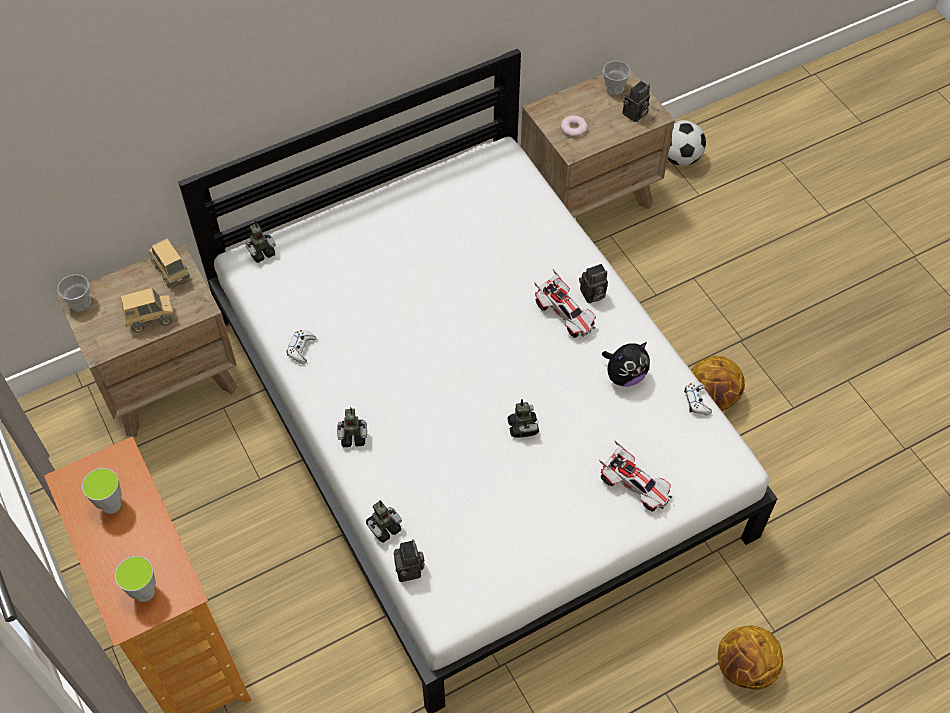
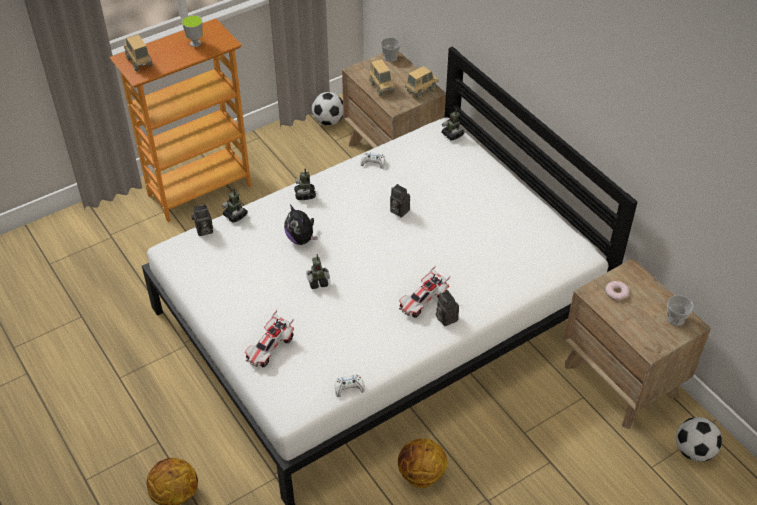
camera: 85 degrees right, 10 degrees down
(70, 460) = (328, 121): none -> football
(144, 592) = (139, 62): cup -> toy truck
(624, 376) = (369, 341): plush toy -> plush toy (301, 239)
(635, 115) = (647, 334): camera -> camera (398, 211)

